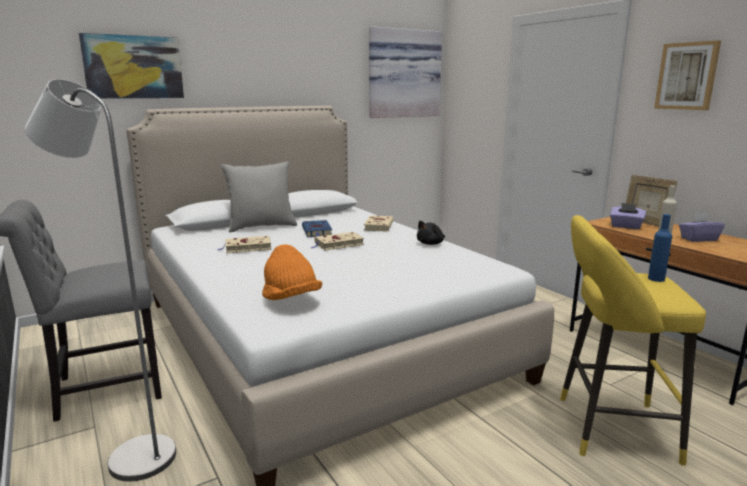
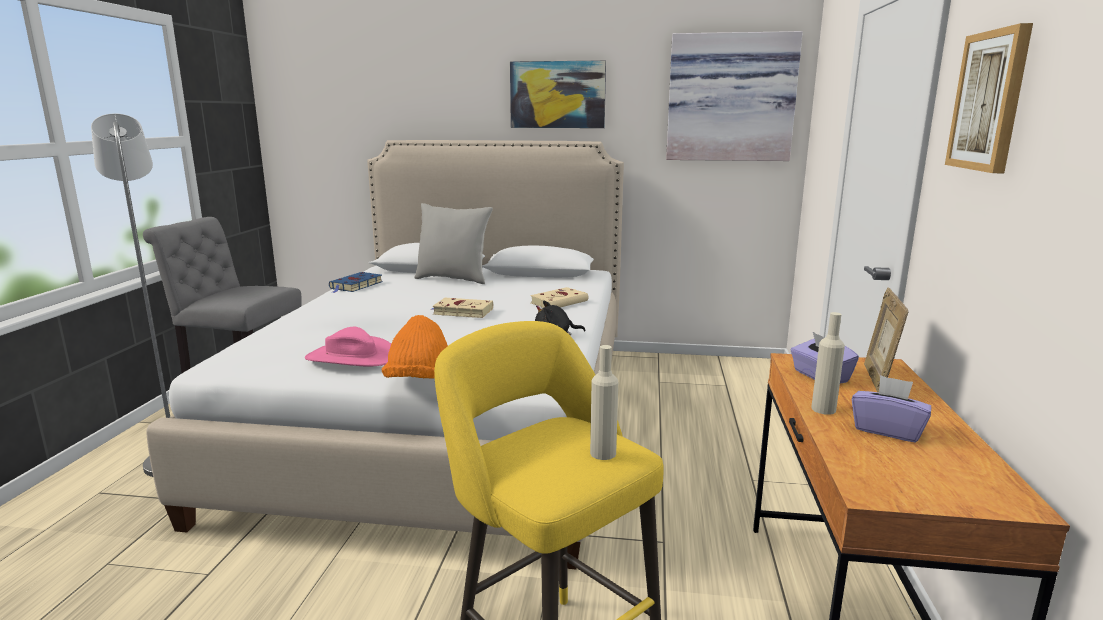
camera: 40 degrees right, 0 degrees up
(133, 67) = (384, 96): picture -> picture (557, 95)
(246, 248) = (383, 296): beige book -> none
(291, 299) = (277, 349): orange hat -> orange hat (419, 382)
(317, 232) = (483, 295): blue book -> blue book (355, 286)
(359, 288) = (351, 357): none -> pink hat
(656, 279) = (603, 453): blue bottle -> beige bottle

